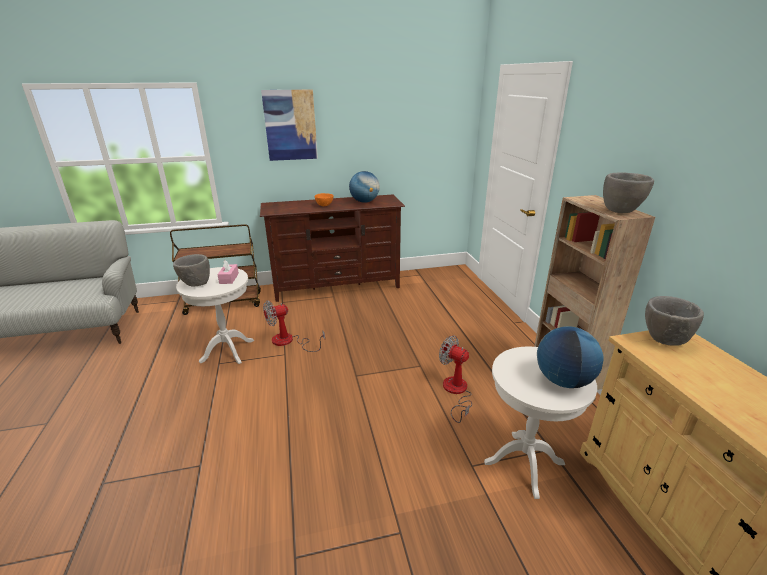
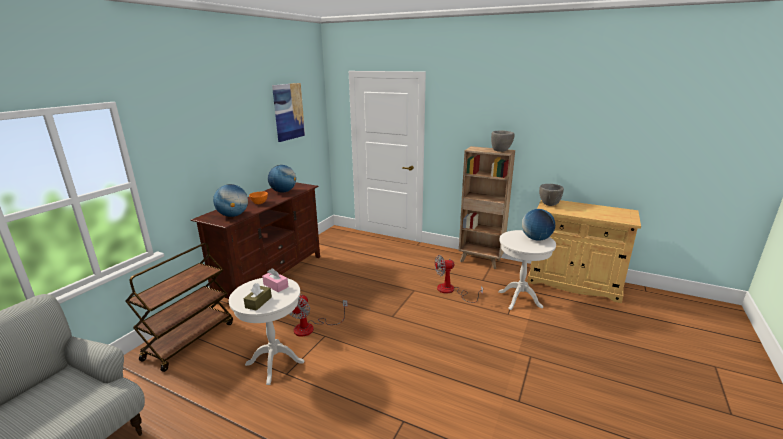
camera: 50 degrees left, 5 degrees down
(196, 284) = (258, 302): grey bowl -> brown tissue box
(286, 208) = (233, 215): none -> globe
(290, 125) = (208, 135): picture -> picture (288, 111)

